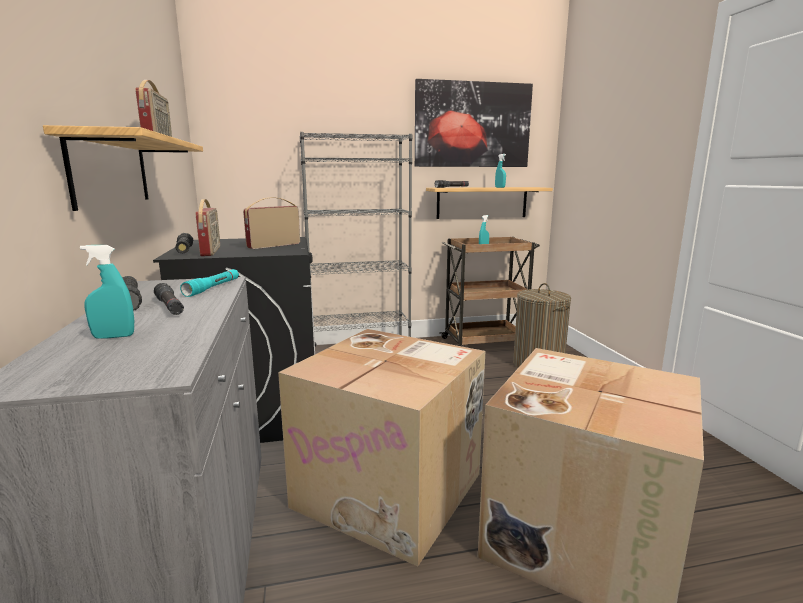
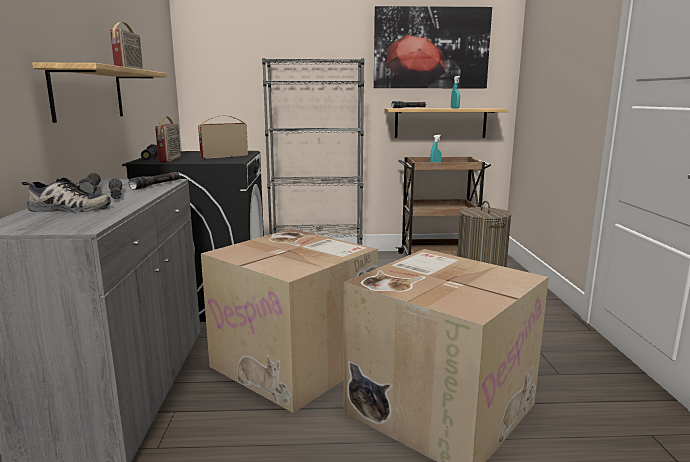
camera: 10 degrees right, 0 degrees up
(114, 336) = (67, 209): turquoise spray bottle -> shoe
(213, 288) = (156, 185): turquoise flashlight -> black flashlight

